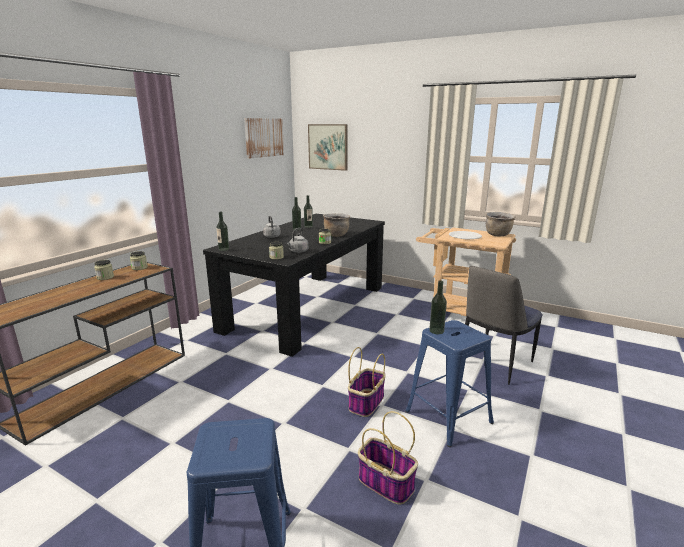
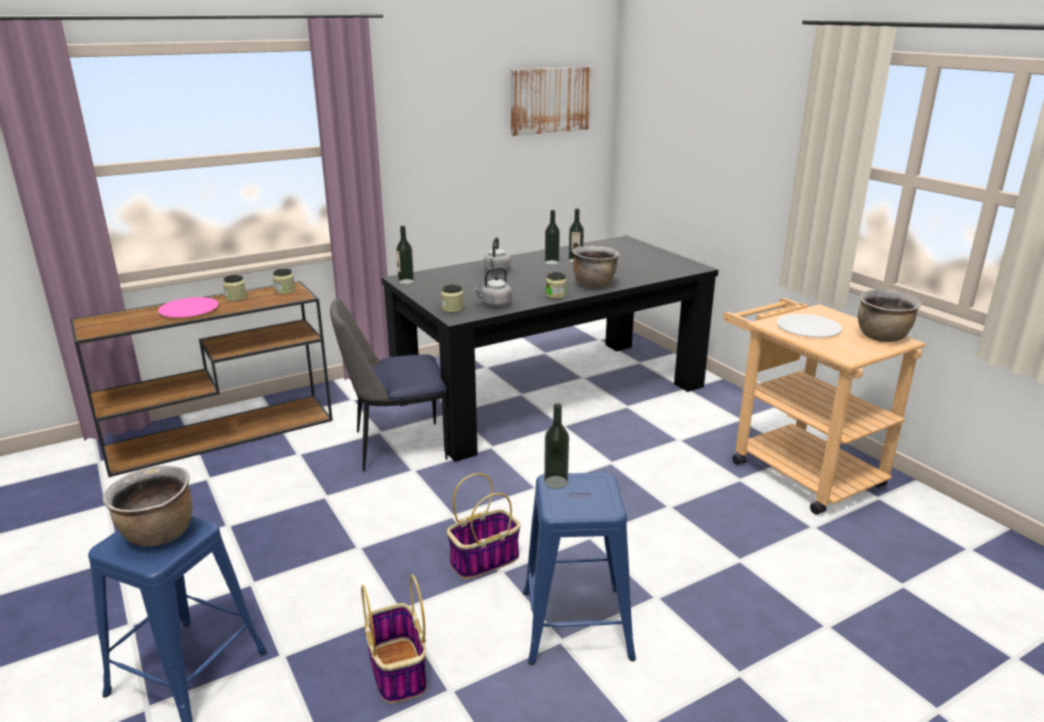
camera: 30 degrees right, 5 degrees up
(74, 290) = (188, 309): none -> pink plate
(234, 440) = (158, 535): none -> brown cooking pot
(328, 147) = (662, 120): picture -> none
(493, 363) = (751, 572): chair -> chair (397, 446)

